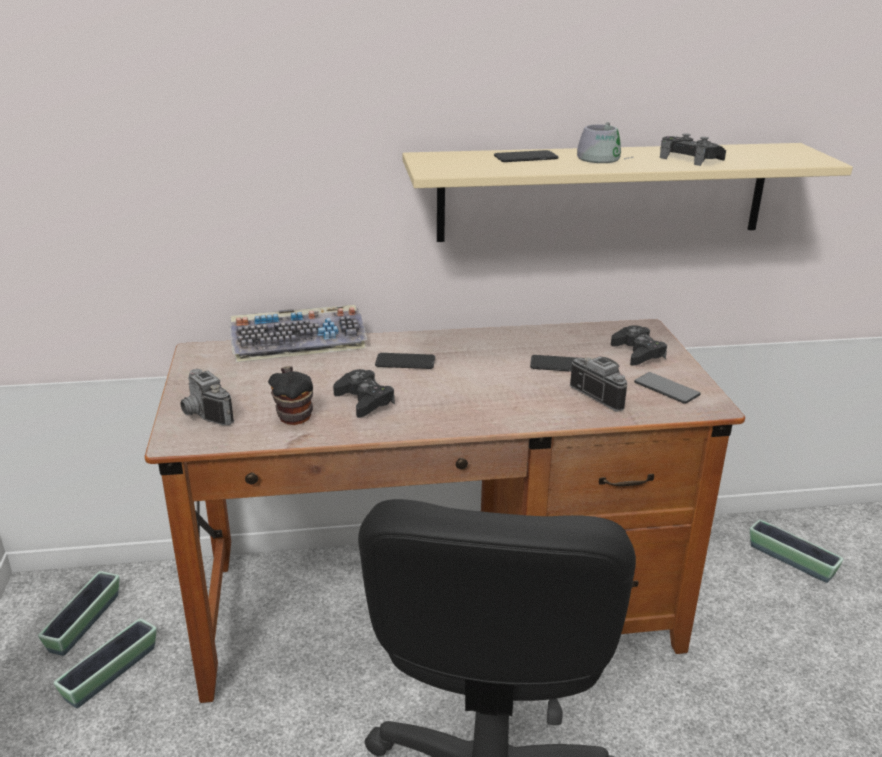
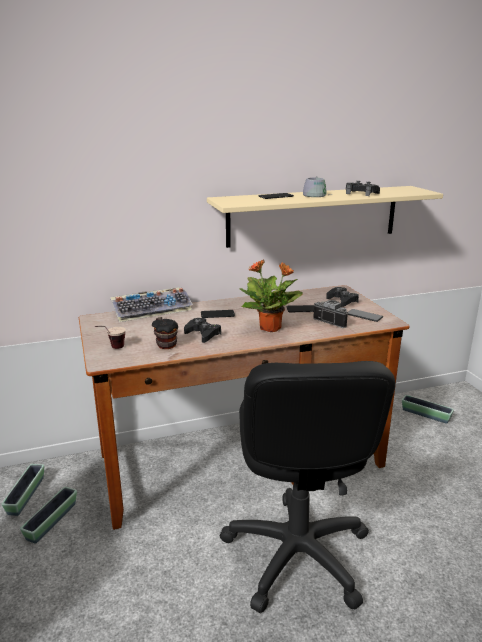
camera: 10 degrees left, 5 degrees down
(202, 415) = (111, 349): camera -> cup
(486, 399) = (271, 328): none -> potted plant

